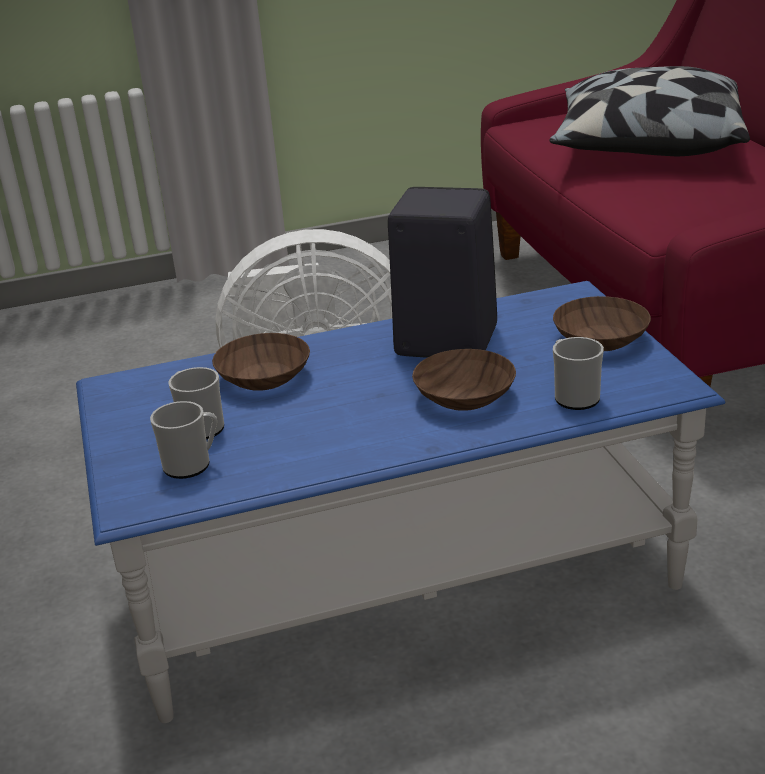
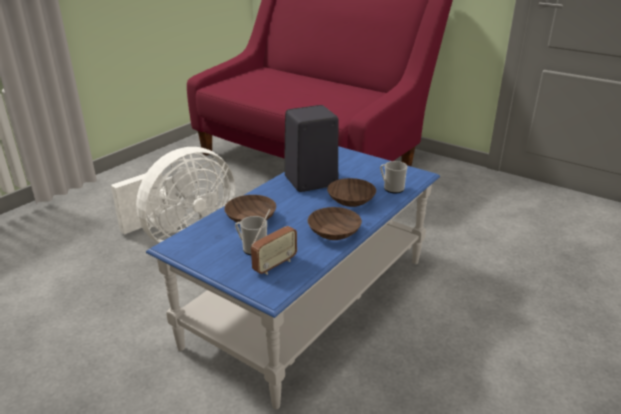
camera: 40 degrees left, 0 degrees up
(192, 465) = (274, 265): mug -> radio
(599, 338) = (369, 164): brown bowl -> brown bowl (333, 232)
(646, 147) = (286, 87): pillow -> none

